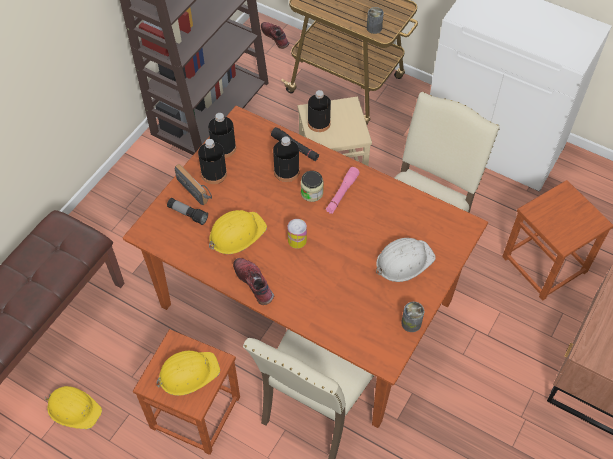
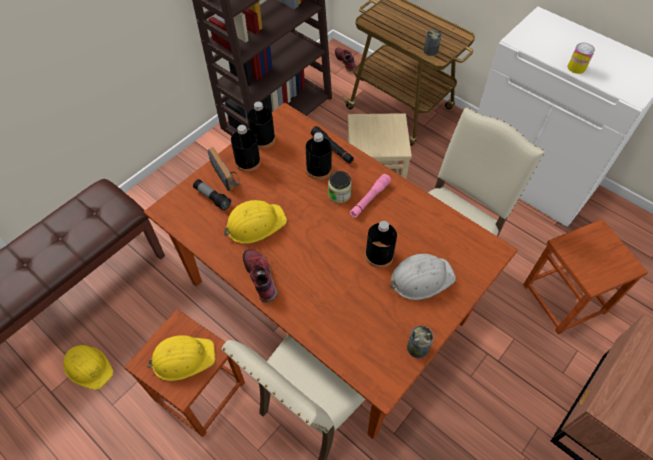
camera: 10 degrees right, 0 degrees up
(297, 240) = (314, 239): can -> can (576, 67)
(319, 123) = (364, 132): black bottle -> black bottle (379, 255)

